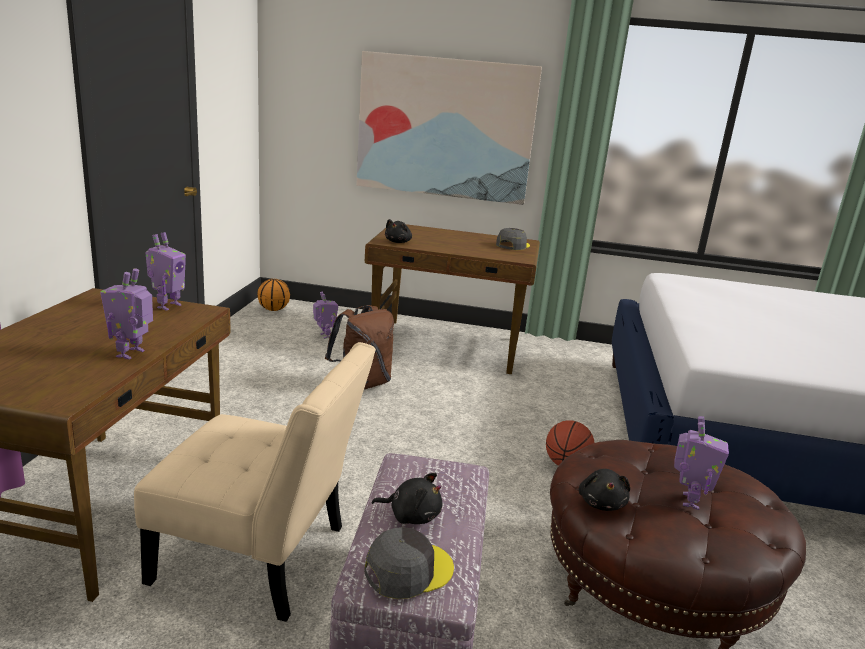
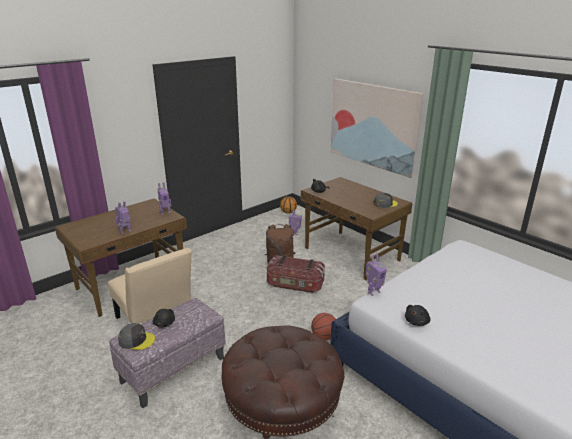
camera: 40 degrees right, 5 degrees up
(427, 407) = (295, 285): none -> storage box
(601, 503) = (241, 349): black plush toy -> black plush toy (417, 322)
(688, 500) = (276, 365): toy robot -> toy robot (373, 292)

